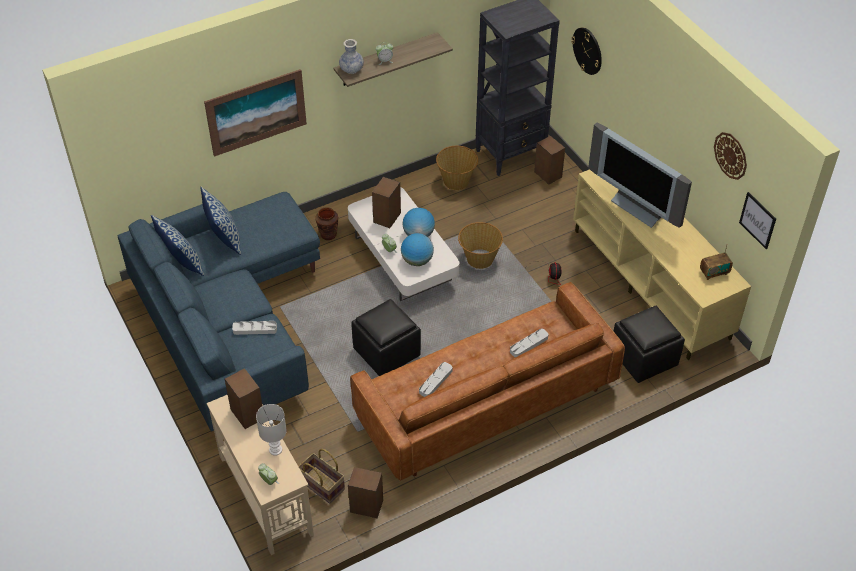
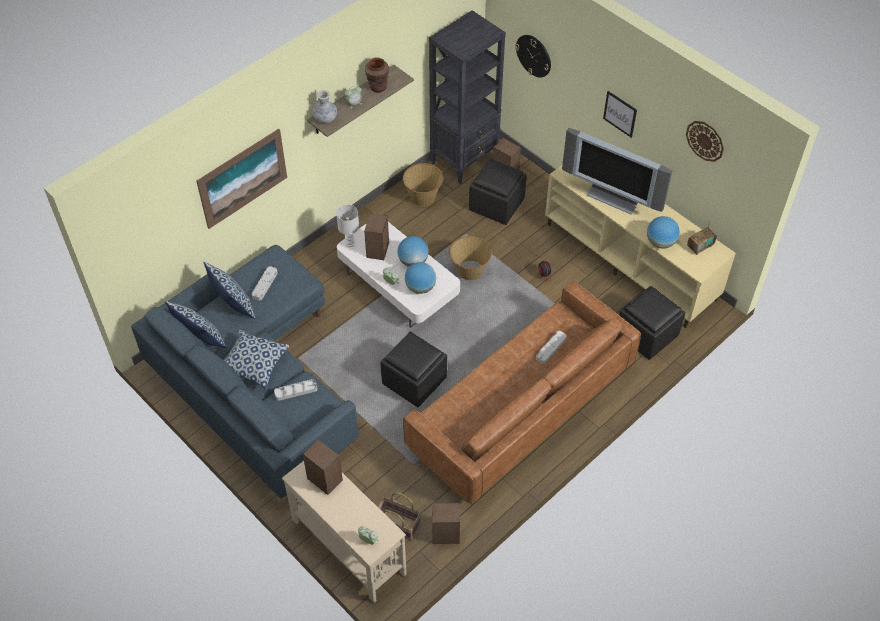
camera: 15 degrees left, 5 degrees up
(223, 296) = (253, 364): none -> pillow
(275, 449) = (363, 508): white table lamp -> white table lamp (349, 243)
(328, 234) = (320, 275): brown vase -> brown vase (378, 87)
(435, 381) = (479, 403): grey tray -> grey tray (265, 285)
(529, 202) = (497, 204): none -> black ottoman
(673, 260) = (660, 242): none -> globe
(757, 220) = (738, 195): picture -> picture (620, 114)

